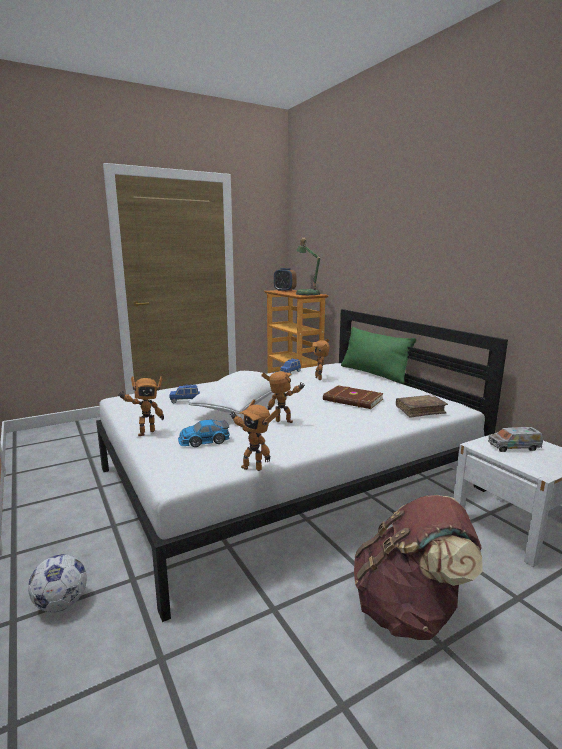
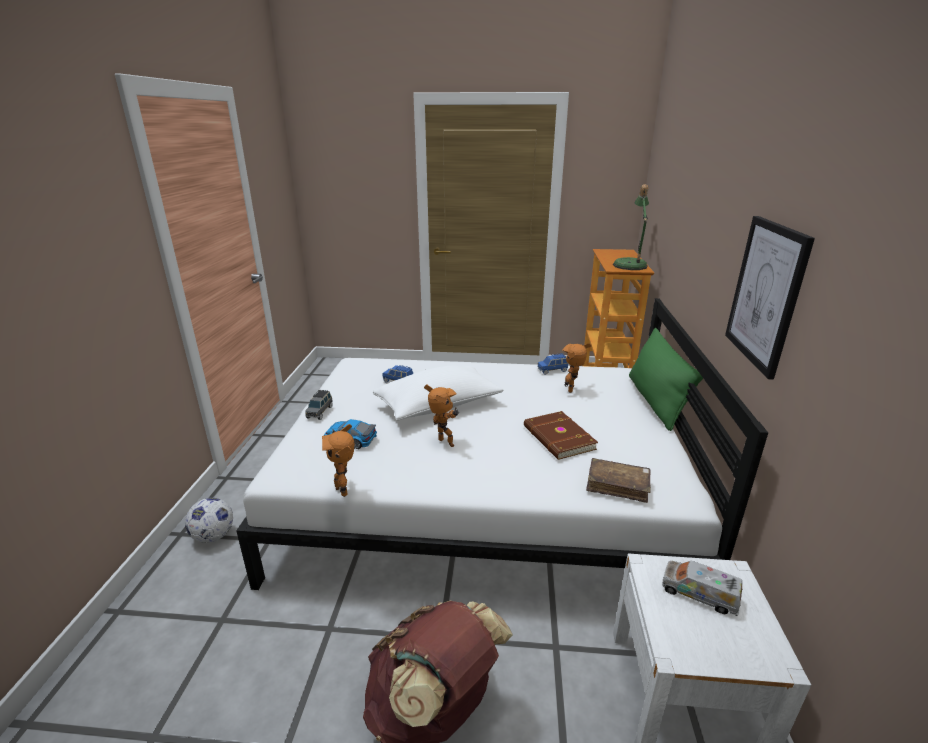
camera: 35 degrees right, 10 degrees up
(145, 432) = (320, 412): toy robot -> grey toy car
(284, 290) = (617, 252): alarm clock -> none
(466, 267) = (766, 294): none -> picture

